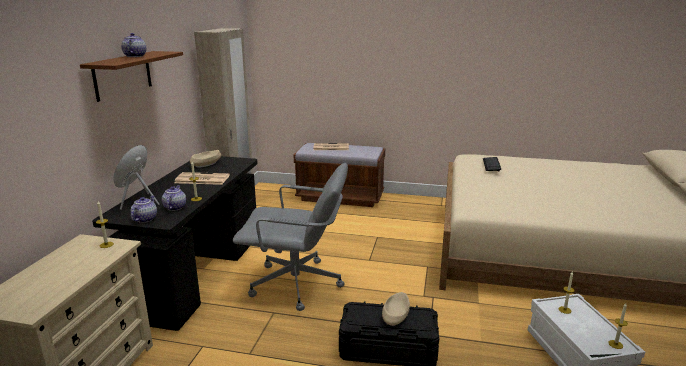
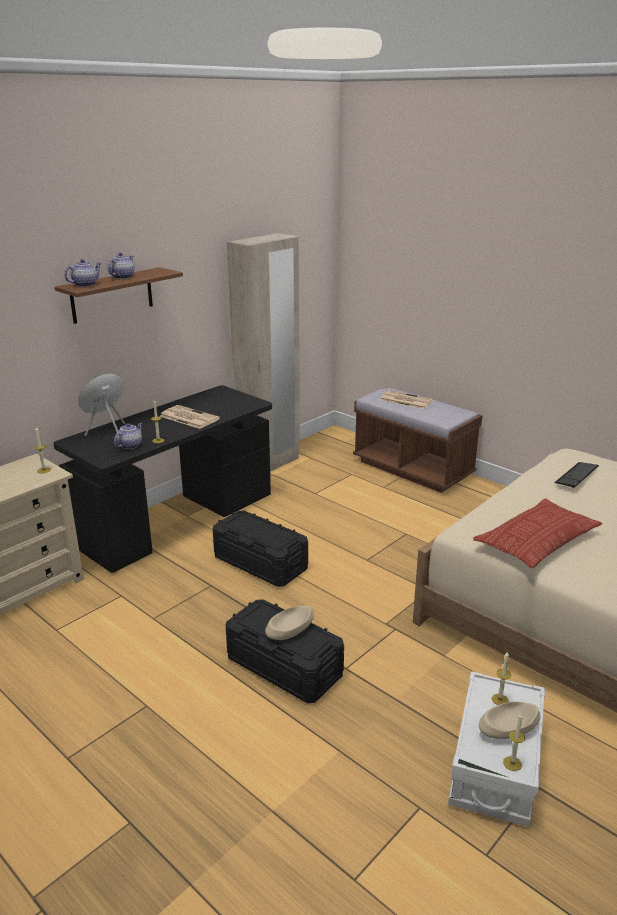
camera: 30 degrees right, 5 degrees up
(145, 219) = (93, 452): teapot -> teapot (85, 285)
(206, 164) = (213, 399): beige bowl -> beige bowl (508, 729)
(297, 285) = (260, 563): grey office chair -> black storage box
(516, 203) = (537, 540): none -> pillow

